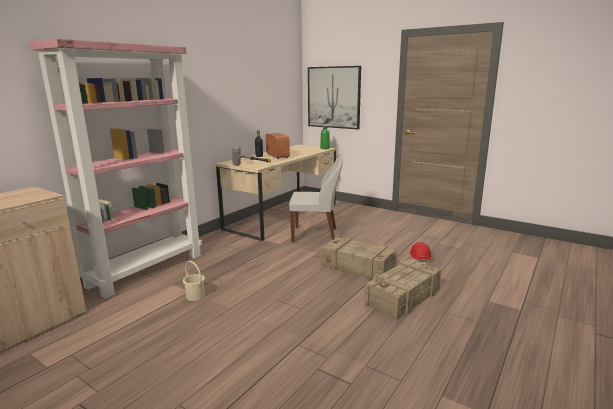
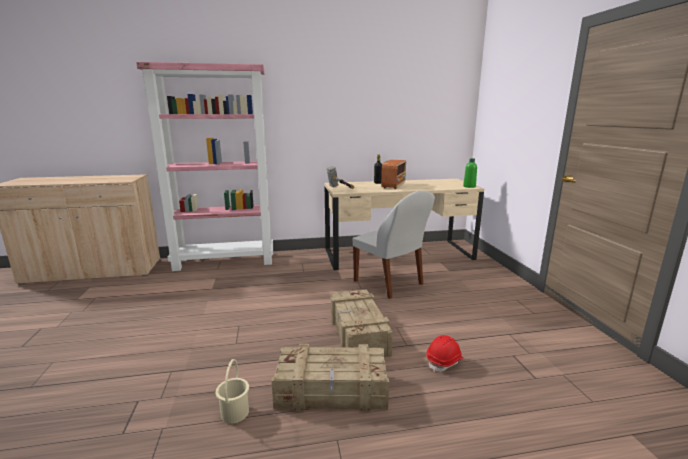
camera: 45 degrees right, 0 degrees up
(195, 296) = (207, 293): beige bucket -> beige bucket (235, 412)
(333, 97) = (500, 123): picture -> none

